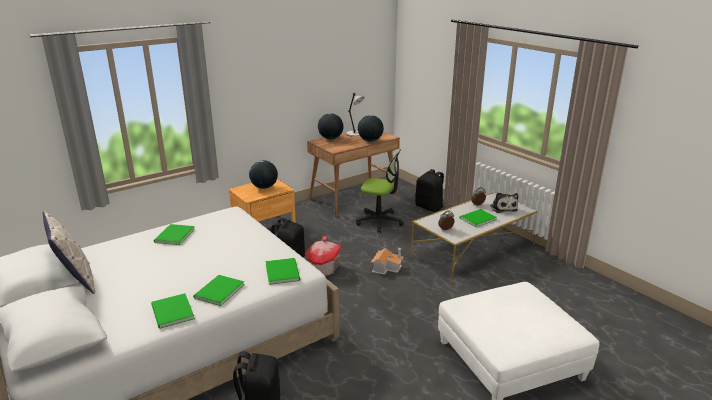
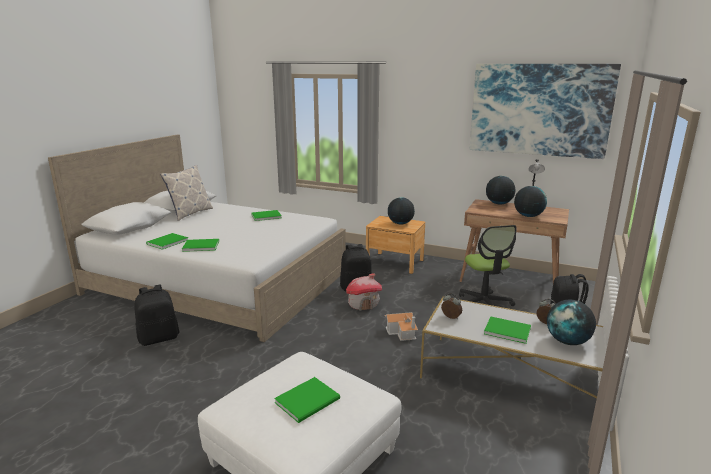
camera: 60 degrees right, 5 degrees down
(283, 271) = (244, 256): green book -> green book (309, 401)
(342, 50) = (539, 110): none -> picture
(503, 208) = (567, 341): plush toy -> globe

